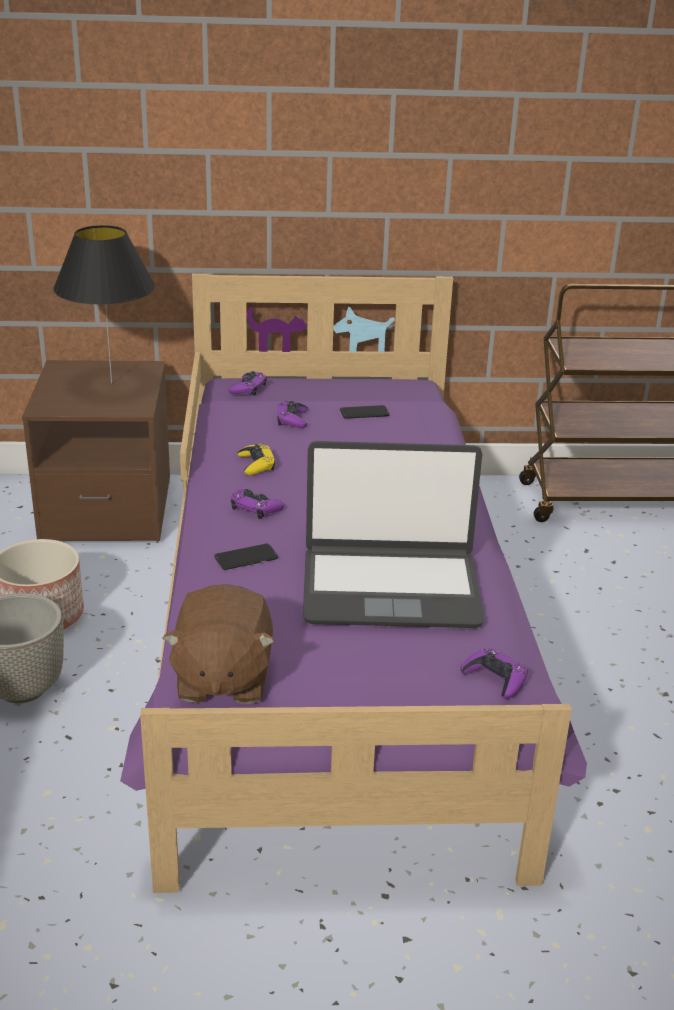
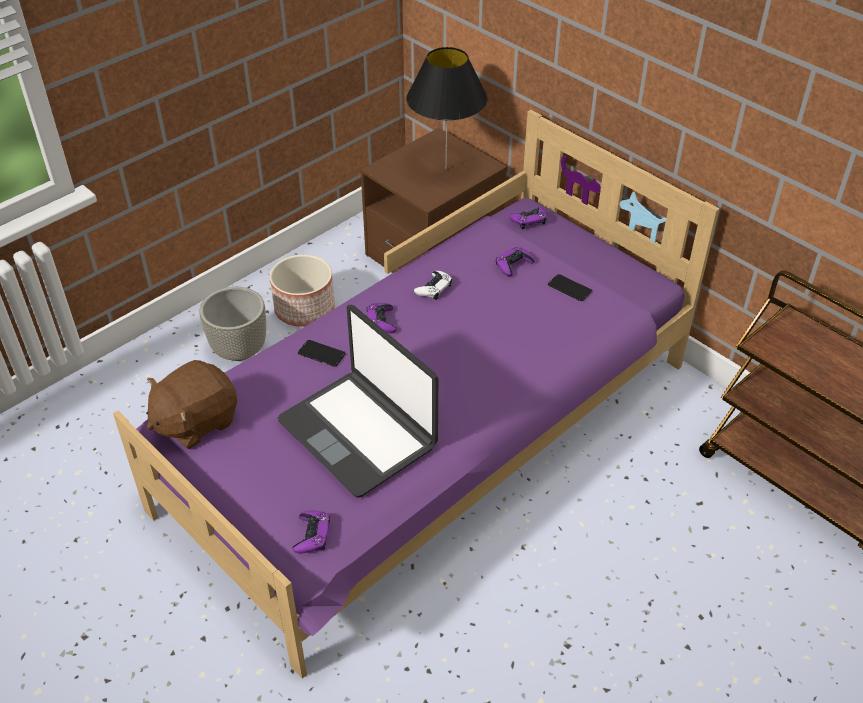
camera: 50 degrees right, 15 degrees up
(256, 464) = (433, 288): yellow game controller -> white game controller

